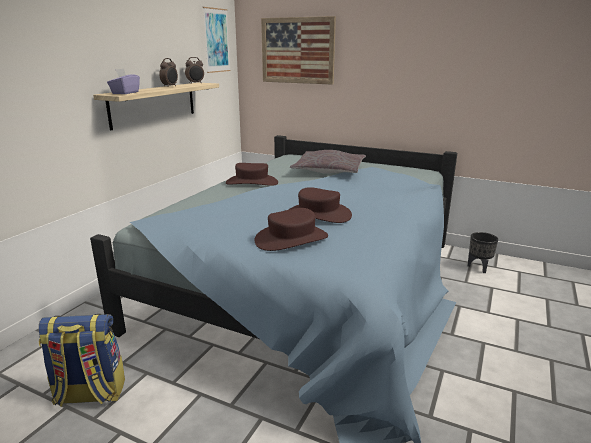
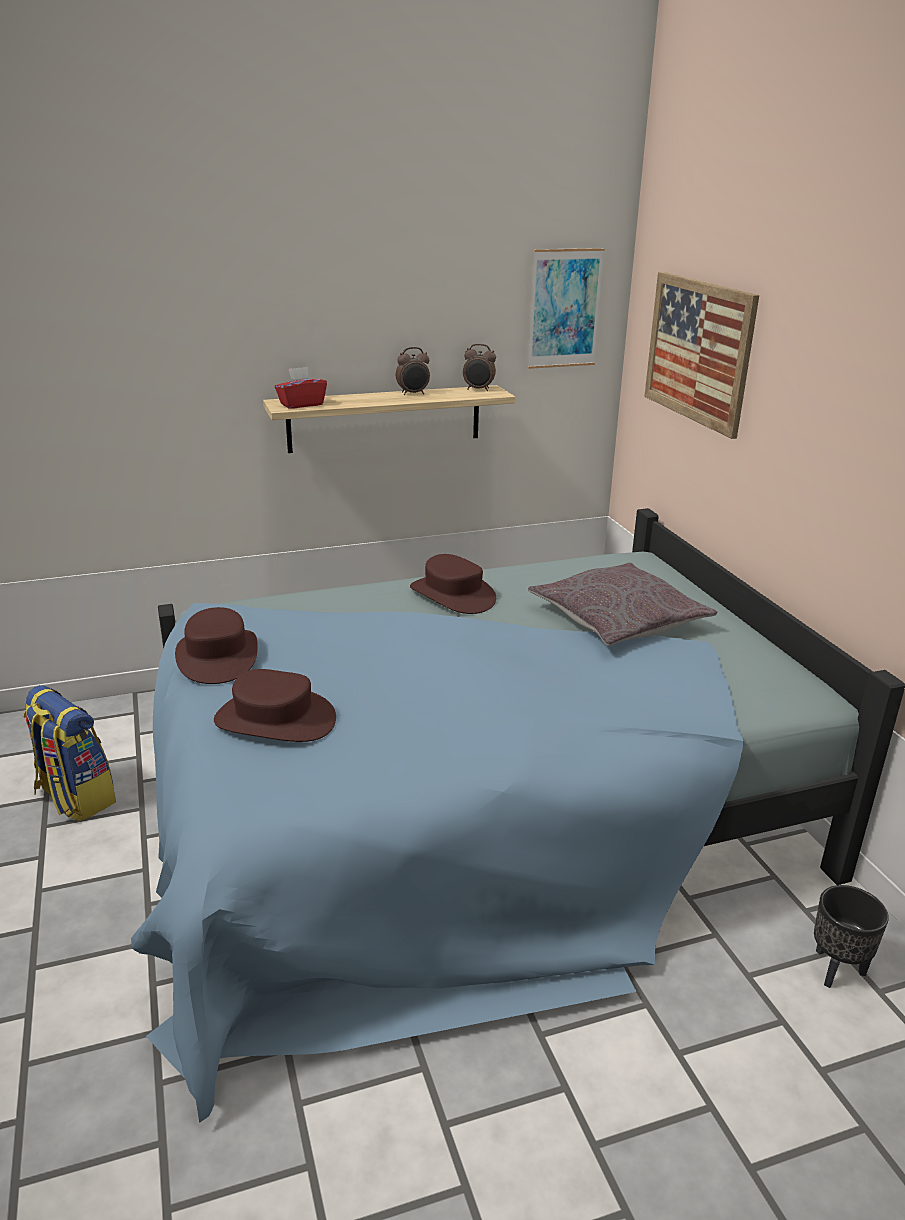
camera: 45 degrees right, 5 degrees up
(125, 93) = (301, 404): purple tissue box -> red tissue box
(319, 214) = (390, 698): brown hat -> brown hat (217, 656)

